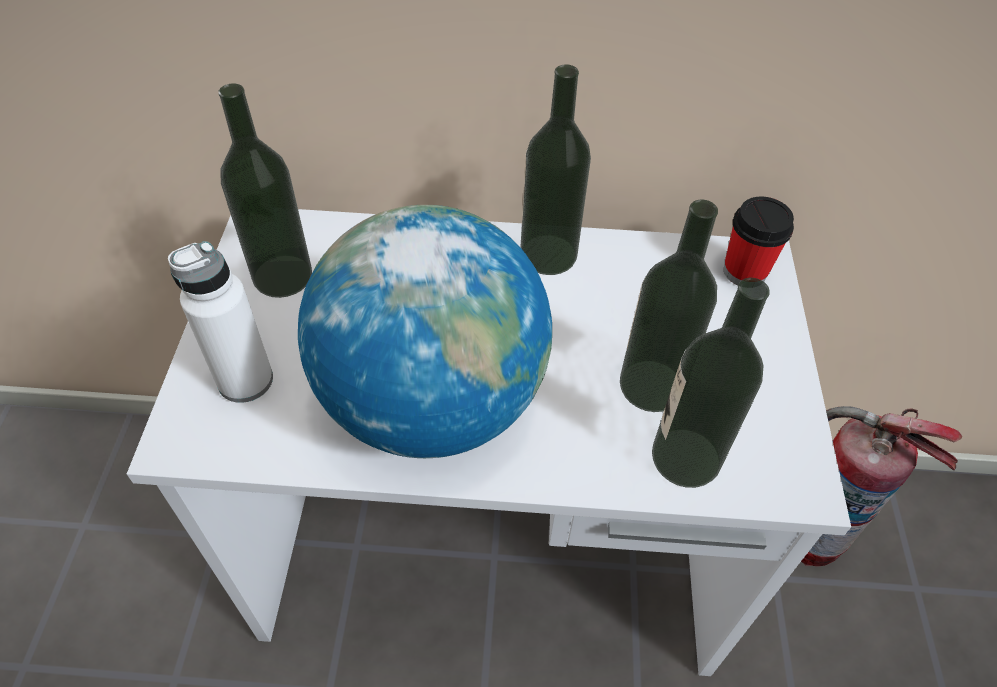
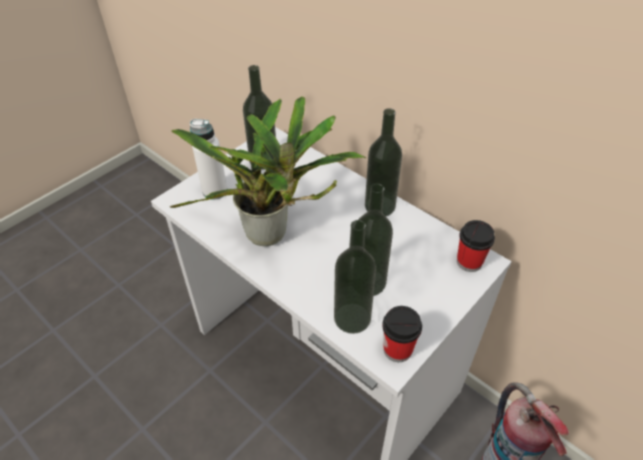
camera: 40 degrees right, 5 degrees down
(432, 401) = (272, 236): globe -> potted plant
(789, 462) = (397, 349): none -> cup

